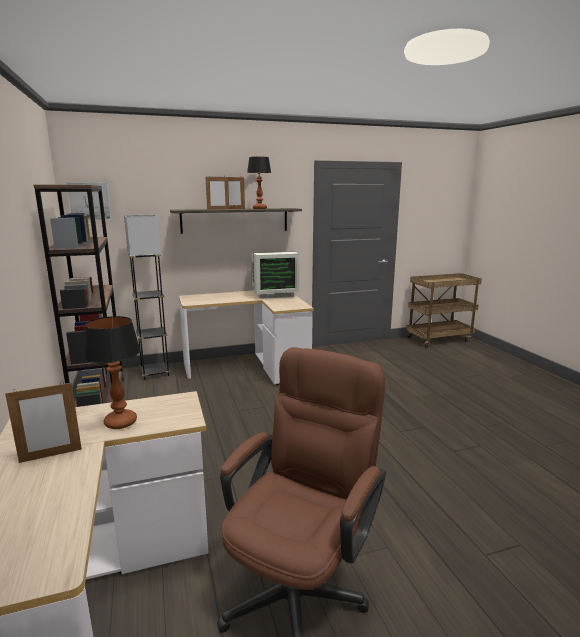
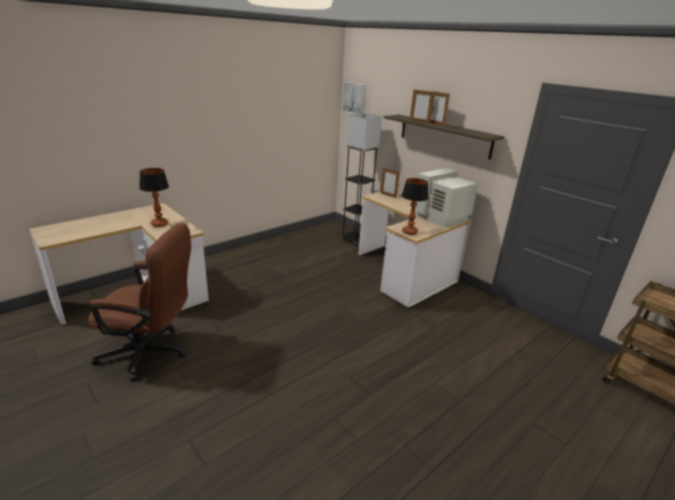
camera: 65 degrees right, 10 degrees up
(51, 455) = (127, 219): picture frame -> picture frame (388, 195)
(100, 401) = (303, 237): brown bookcase -> none
(260, 208) = (457, 129): table lamp -> table lamp (410, 232)
(273, 293) = (442, 218): monitor -> monitor turned 90 degrees clockwise

